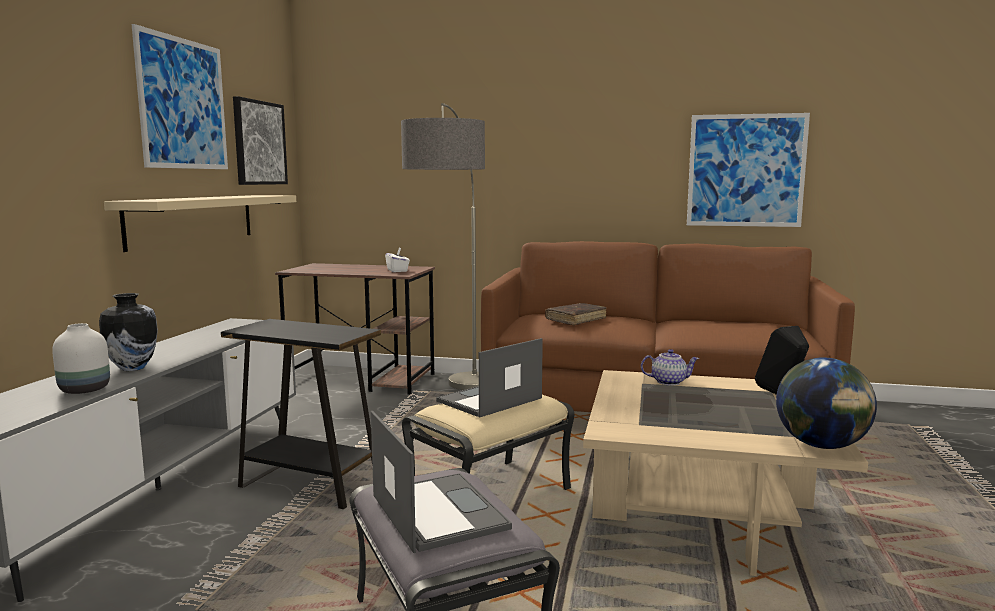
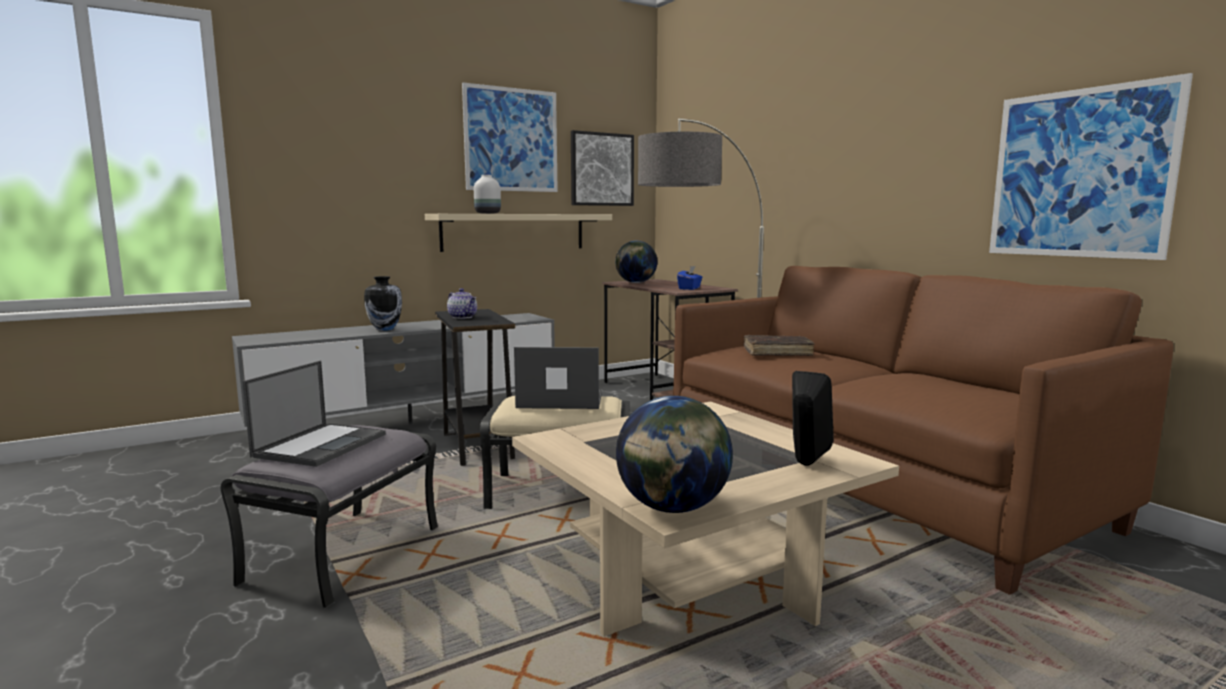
camera: 45 degrees right, 0 degrees up
(83, 390) = (331, 335): white vase -> white vase (487, 213)
(315, 269) = (635, 282): none -> globe
(397, 270) = (689, 288): white tissue box -> blue tissue box
(668, 382) = (733, 423): teapot -> teapot (463, 317)

